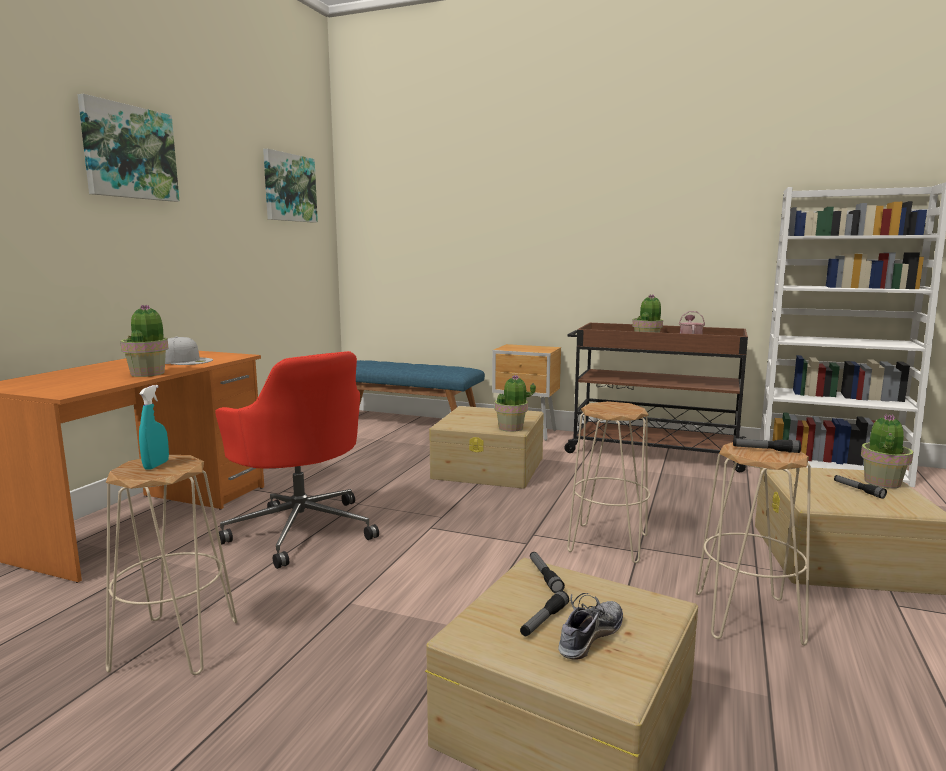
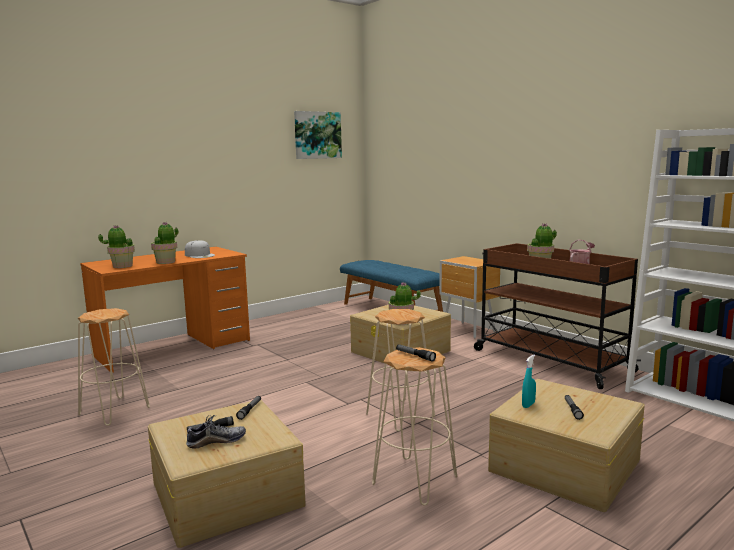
camera: 30 degrees right, 0 degrees up
(129, 152) = (189, 127): picture -> none
(156, 465) = (103, 313): turquoise spray bottle -> turquoise spray bottle (528, 405)
(301, 529) = (237, 368): red office chair -> none
(882, 483) = (609, 409): potted plant -> potted plant (122, 266)

